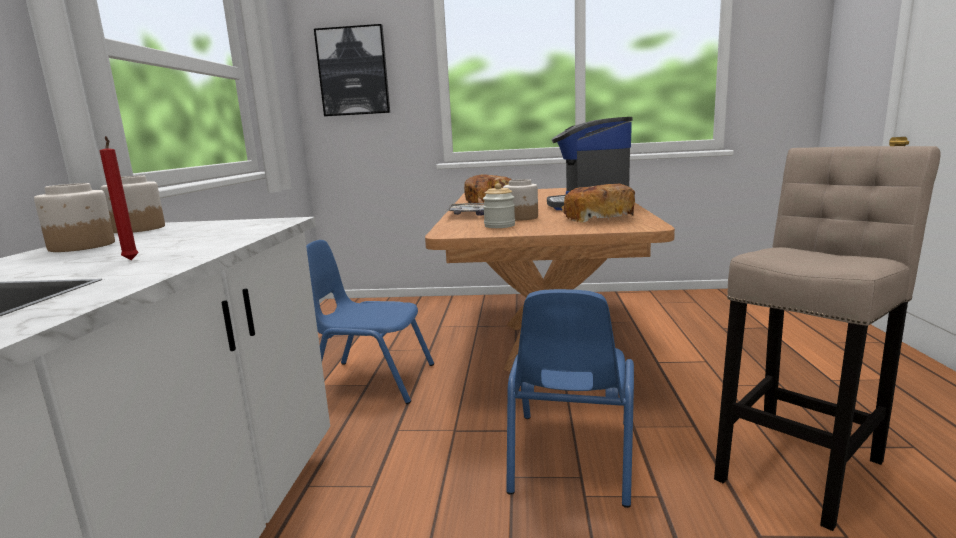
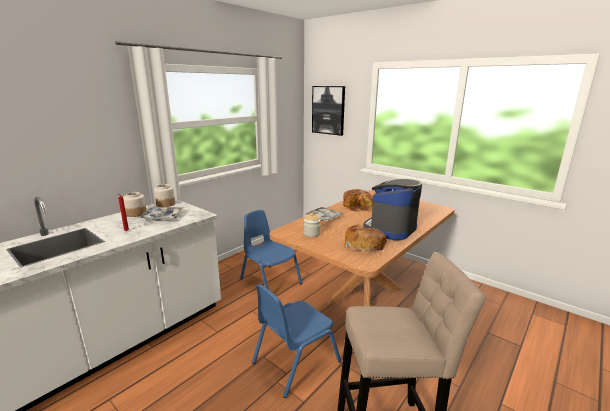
camera: 35 degrees right, 5 degrees up
(183, 237) = (161, 217): none -> tray
(521, 217) = (335, 229): jar -> none

